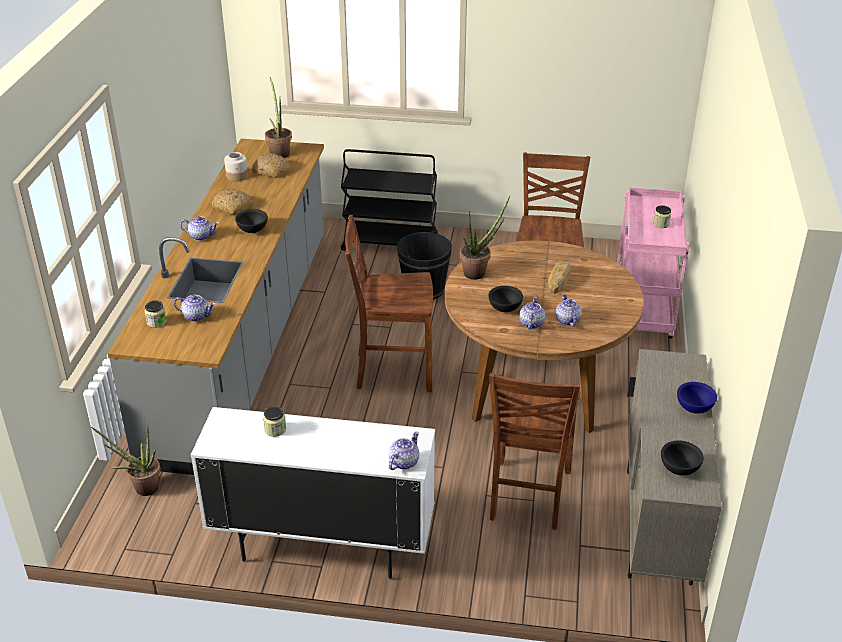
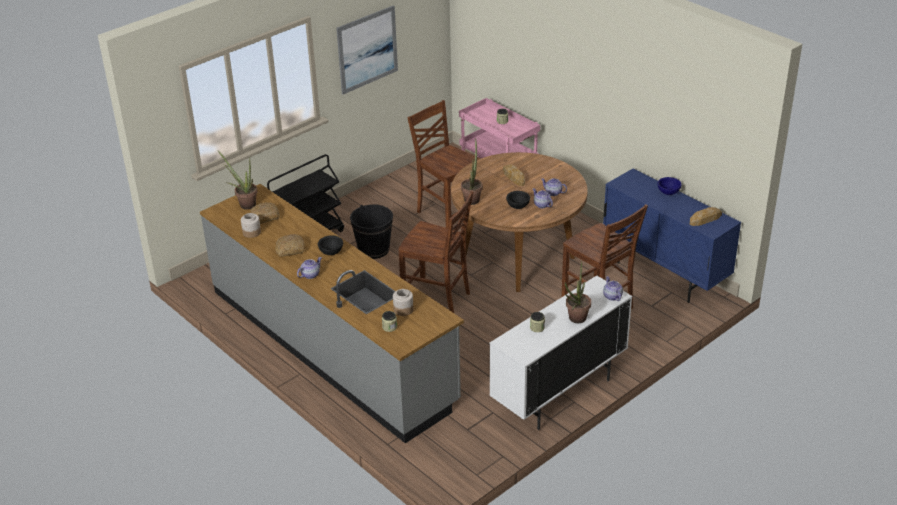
camera: 50 degrees left, 0 degrees up
(141, 488) = (428, 447): potted plant -> potted plant (575, 320)
(196, 316) = (403, 309): teapot -> jar
(392, 371) = (437, 299): brown chair -> brown chair turned 105 degrees counterclockwise
(551, 59) = (367, 49): none -> picture
(657, 526) = (664, 274): beige cabinet -> blue cabinet
(680, 469) = (705, 219): black bowl -> bread

